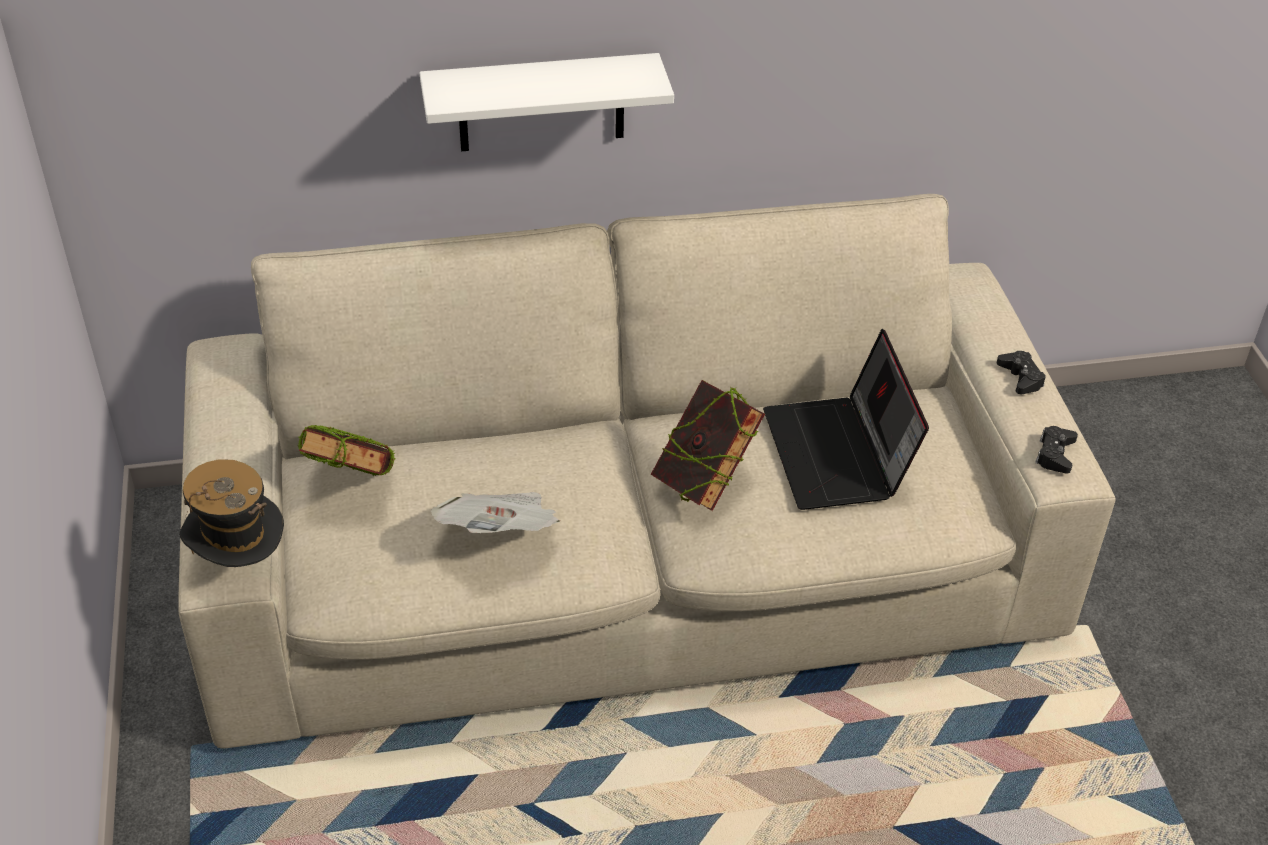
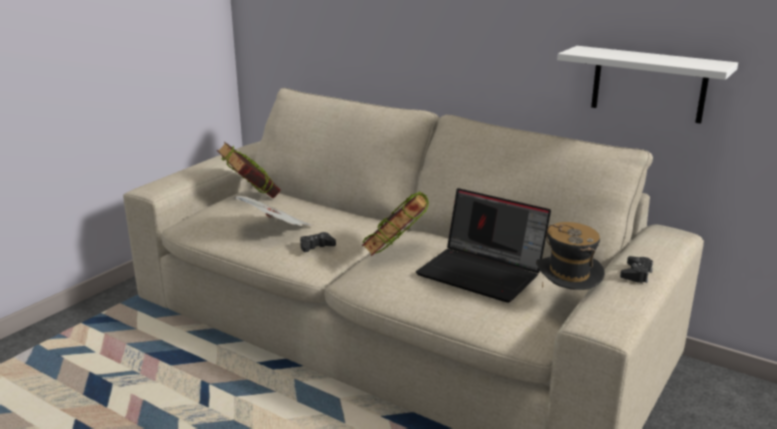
camera: 45 degrees right, 20 degrees down
(240, 565) = (159, 188): hat -> hat (565, 303)
(541, 103) = (428, 39): white shelf -> white shelf (648, 84)
(839, 455) = (483, 273): laptop -> laptop turned 90 degrees counterclockwise
(1055, 454) = (605, 311): black game controller -> black game controller (316, 246)

